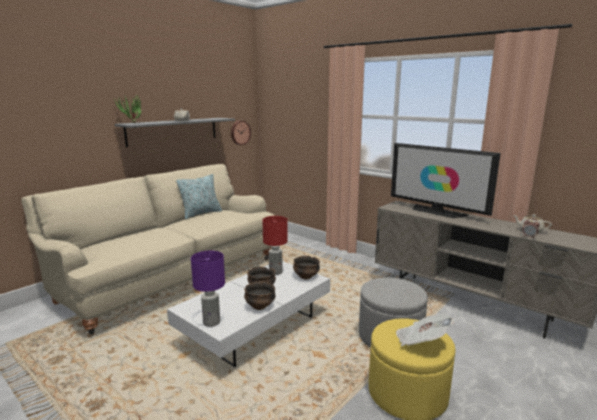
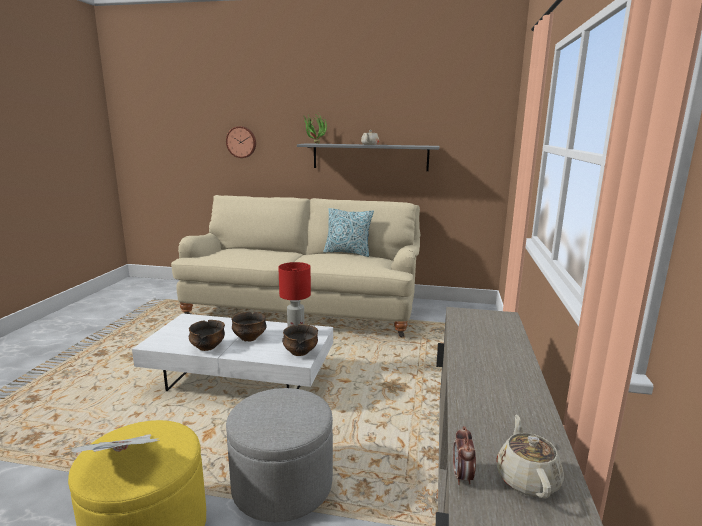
camera: 60 degrees right, 0 degrees up
(212, 322) = (164, 336): purple table lamp -> none
(240, 132) = (472, 169): wall clock -> wall clock (241, 142)
(436, 211) = (502, 351): television -> none

